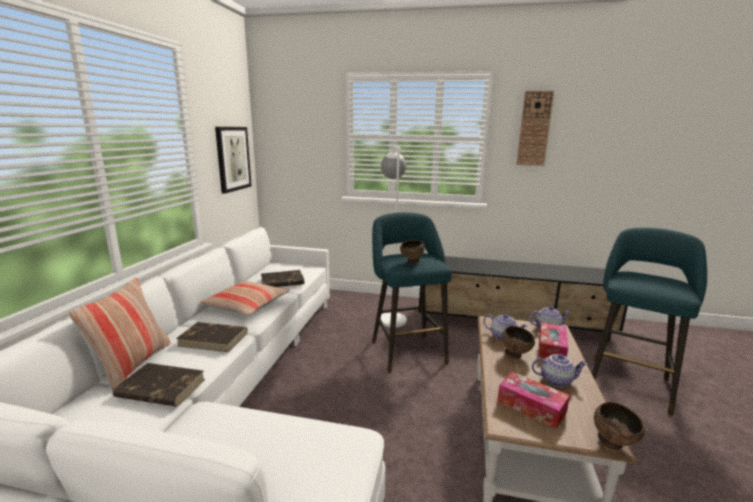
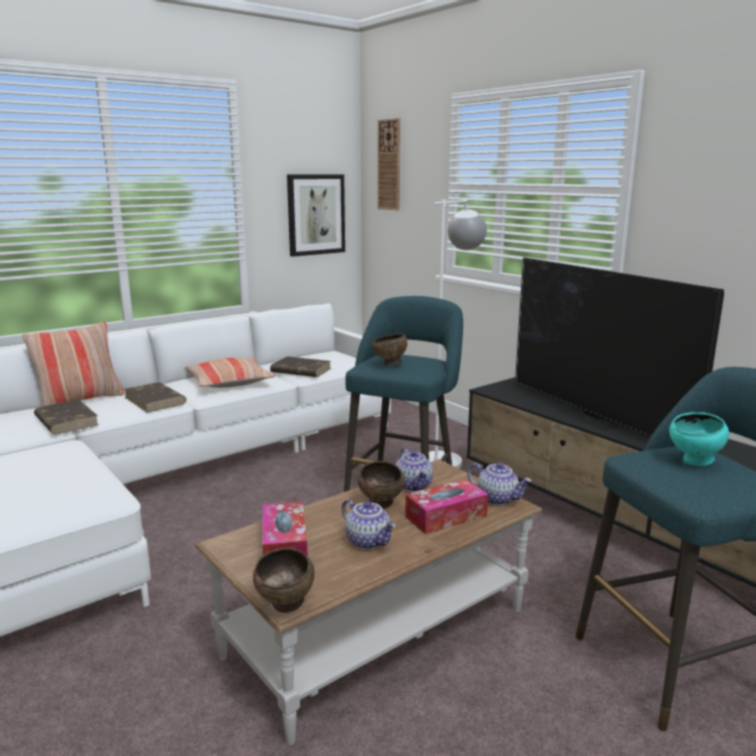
camera: 40 degrees right, 0 degrees up
(503, 269) = (593, 418): none -> television
(534, 129) = (708, 171): wall clock -> wall clock (389, 165)
(646, 279) = (695, 462): none -> turquoise bowl

